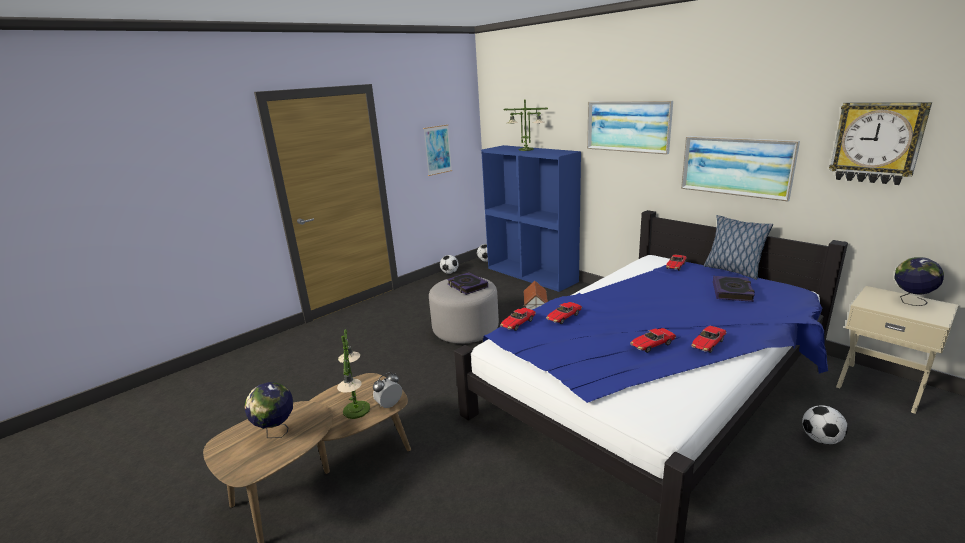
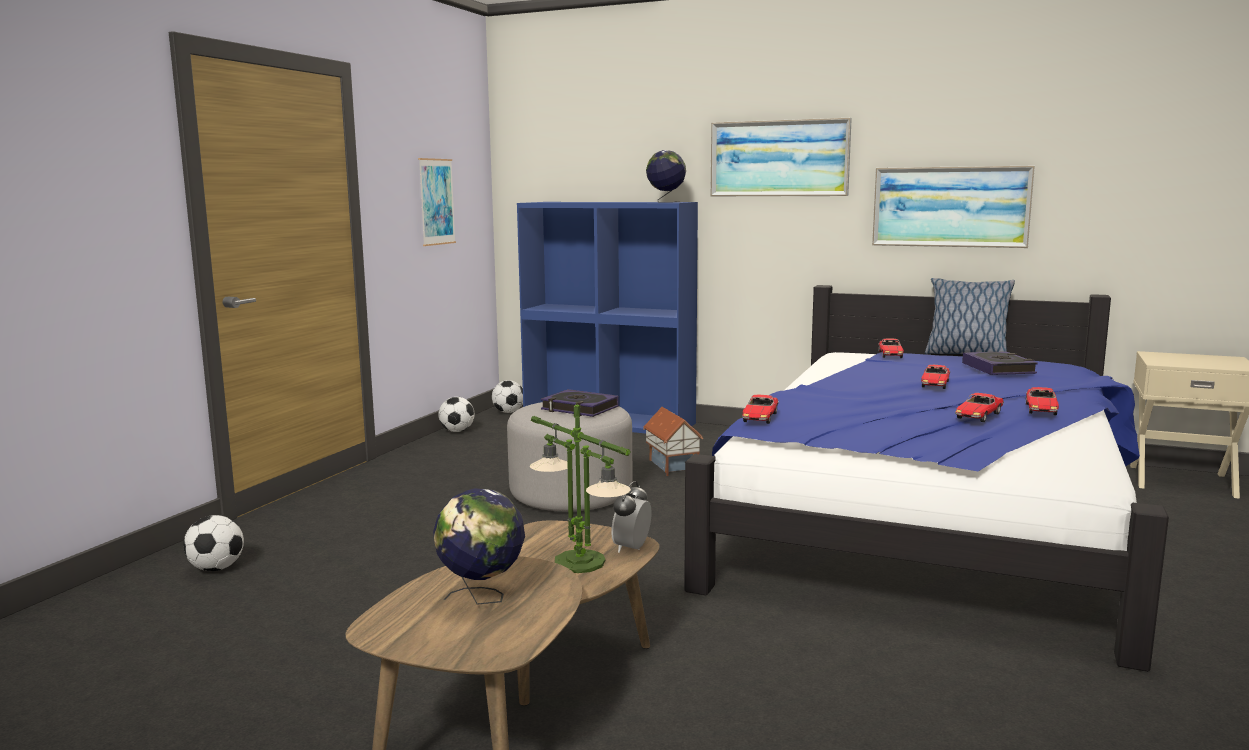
camera: 25 degrees left, 10 degrees down
(525, 149) = (600, 202): table lamp -> none
(563, 317) = (818, 406): toy car -> toy car (935, 384)
(821, 439) = (1176, 535): football -> football (216, 568)
(876, 143) = (1128, 162): wall clock -> none
(910, 301) = (1199, 358): globe -> globe (666, 202)

